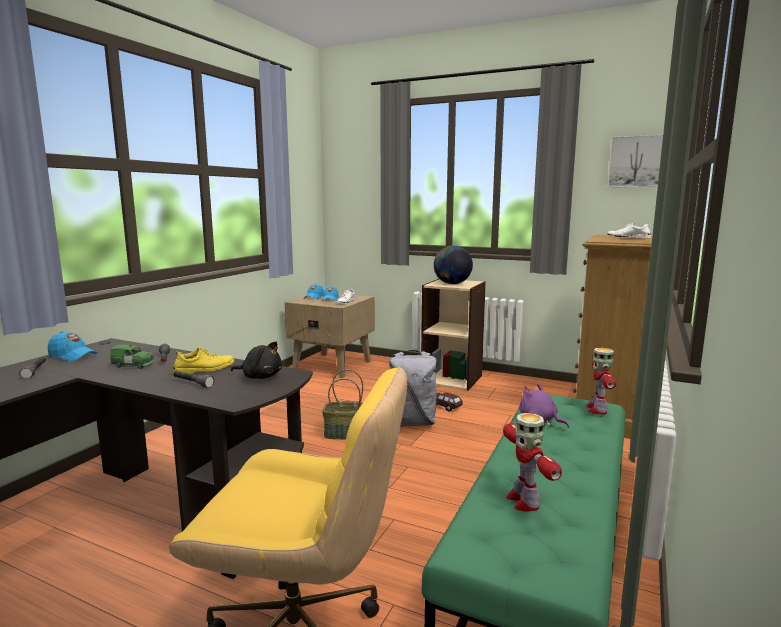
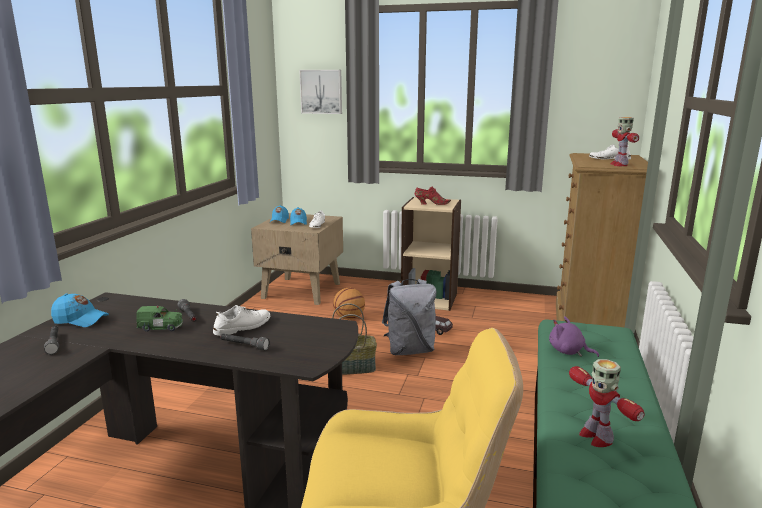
camera: 10 degrees left, 5 degrees up
(204, 369) = (243, 326): yellow shoe -> white shoe
(260, 377) = (308, 332): black plush toy -> none
(366, 391) = (349, 318): none -> basketball
(452, 284) = (431, 204): globe -> red shoe
(597, 409) = (612, 334): toy robot -> toy robot (619, 165)
(636, 161) = (609, 80): picture -> picture (321, 91)

